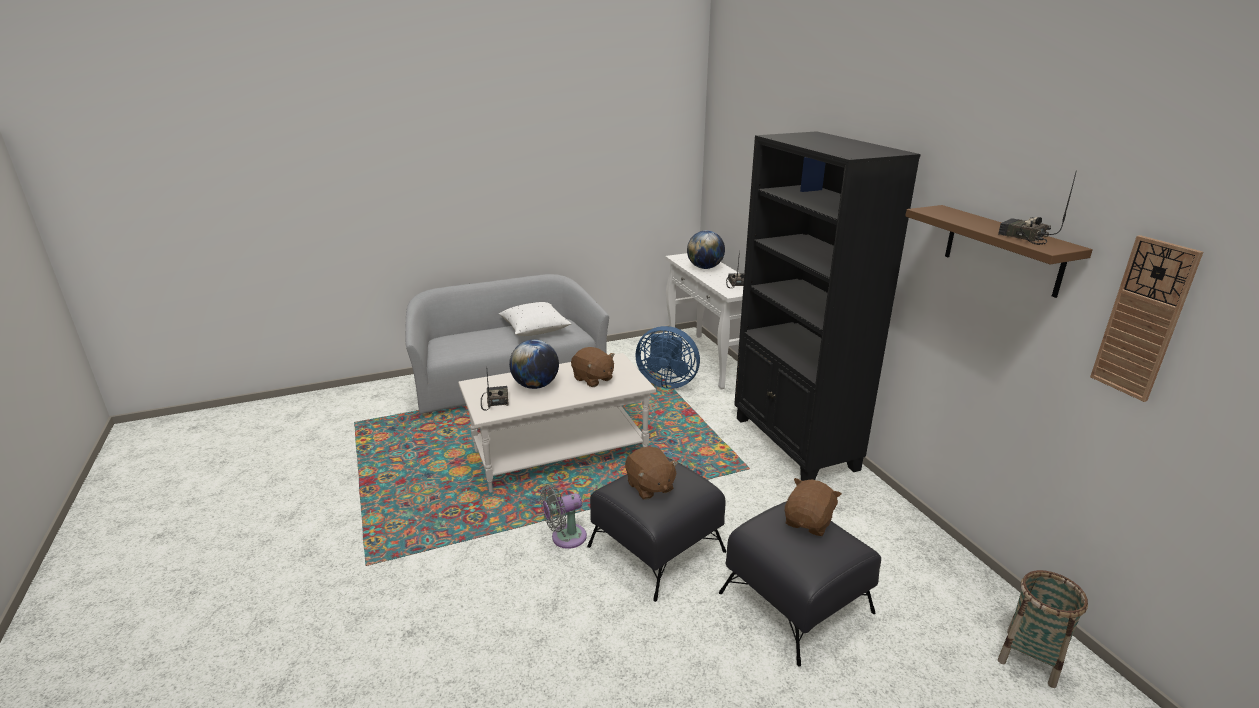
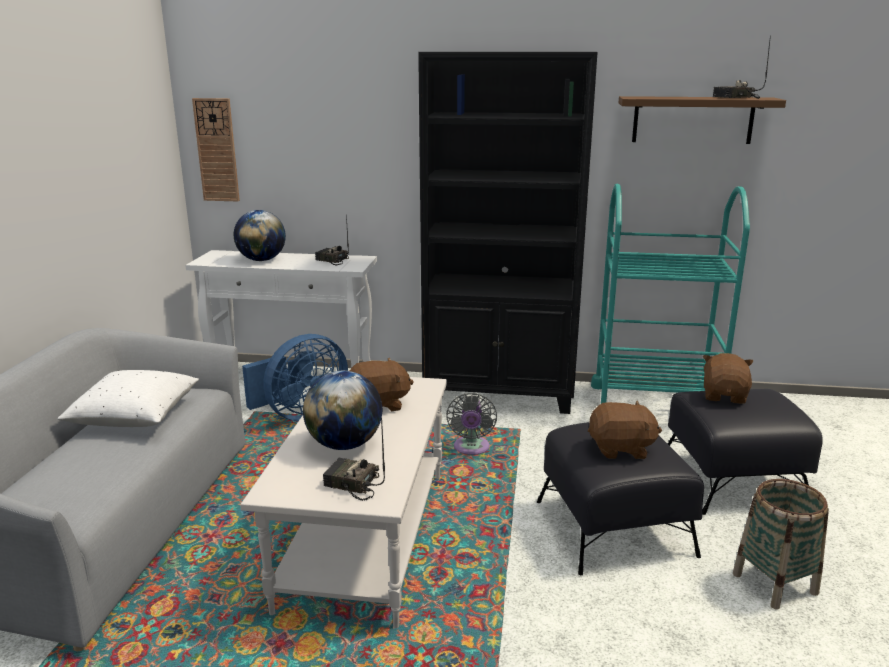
camera: 60 degrees left, 5 degrees down
(565, 537) = (551, 587): grey fan -> grey fan (471, 449)
(809, 522) = (724, 396): brown plush toy -> brown plush toy turned 45 degrees clockwise
(883, 527) = (653, 406): none -> turquoise cart
(1030, 658) = (823, 415): basket -> basket (775, 583)
(1143, 319) = (821, 137): wall clock -> wall clock (217, 150)

